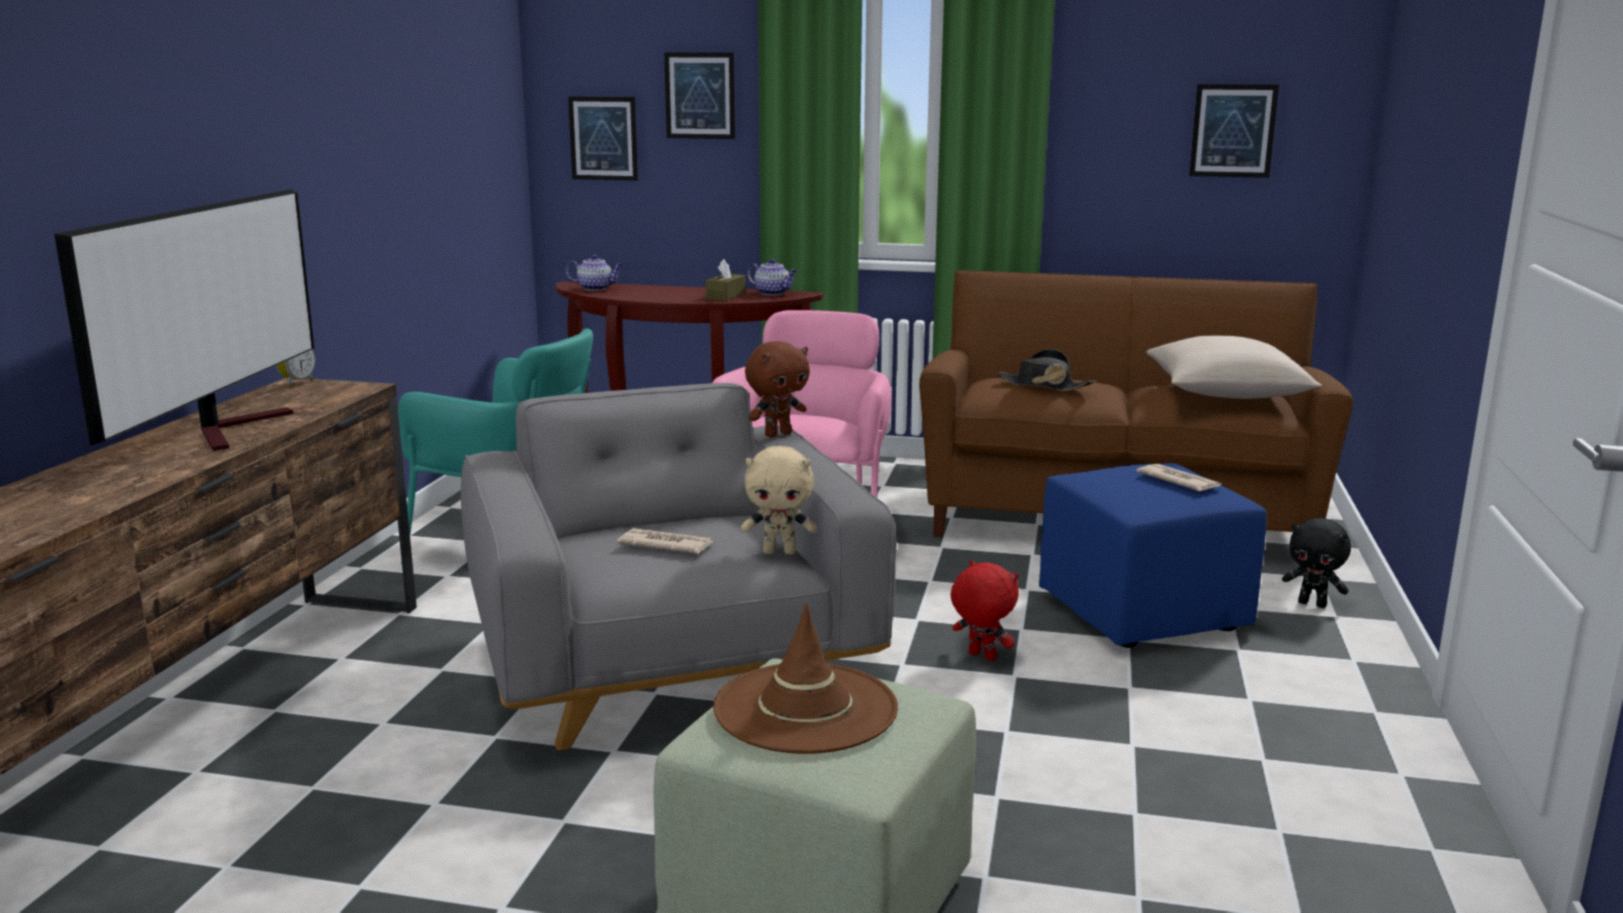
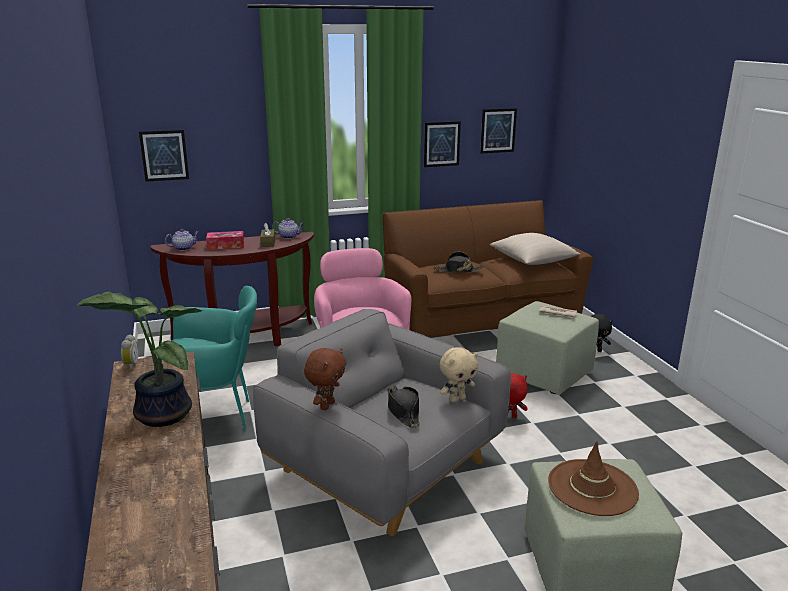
camera: 30 degrees left, 5 degrees up
(232, 428) = (159, 414): television -> potted plant
(658, 292) = (226, 246): none -> tissue box
(665, 545) = (403, 411): newspaper -> black hat
(700, 95) = (225, 127): picture -> picture (442, 144)
(777, 434) = (396, 331): brown plush toy -> brown plush toy (326, 405)
(1144, 615) = (545, 374): blue ottoman -> green ottoman

